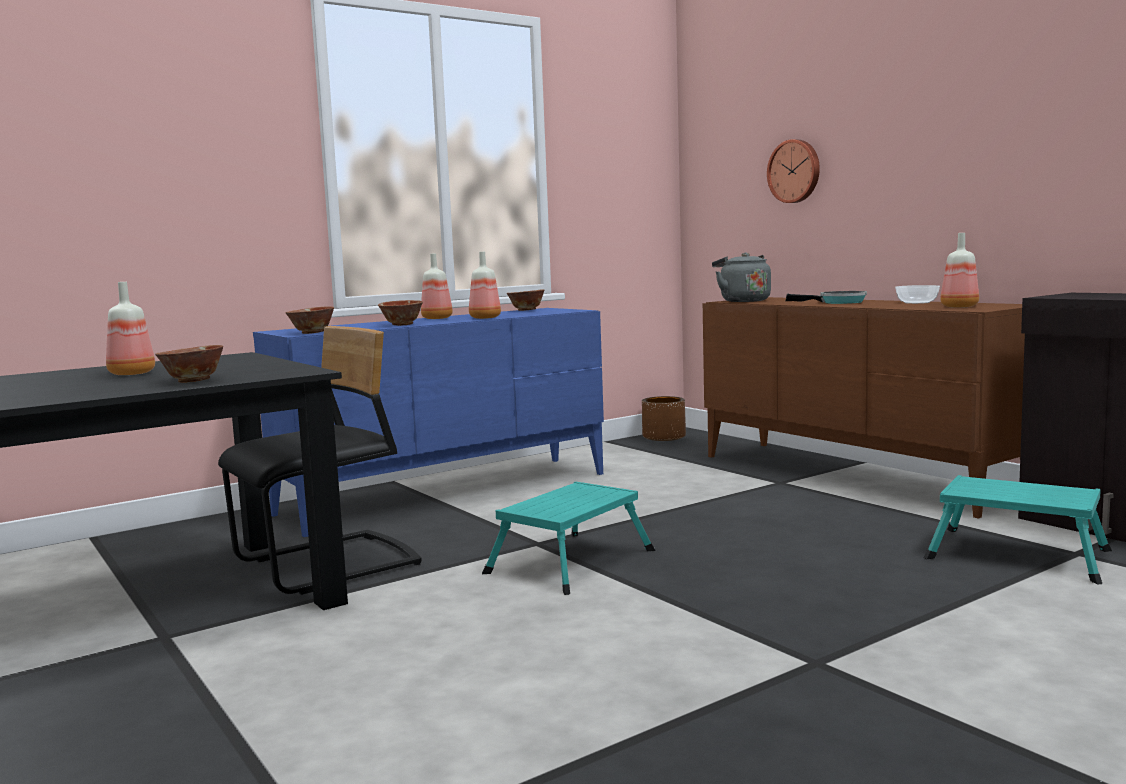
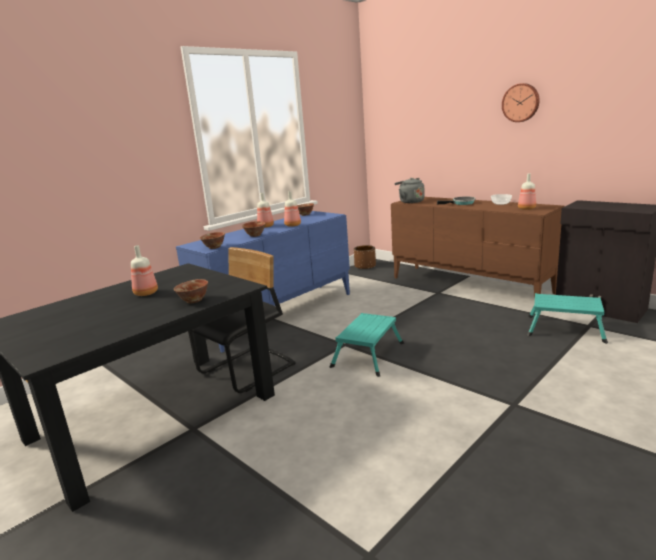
camera: 10 degrees left, 10 degrees up
(795, 171) = (432, 133): wall clock -> wall clock (521, 102)

